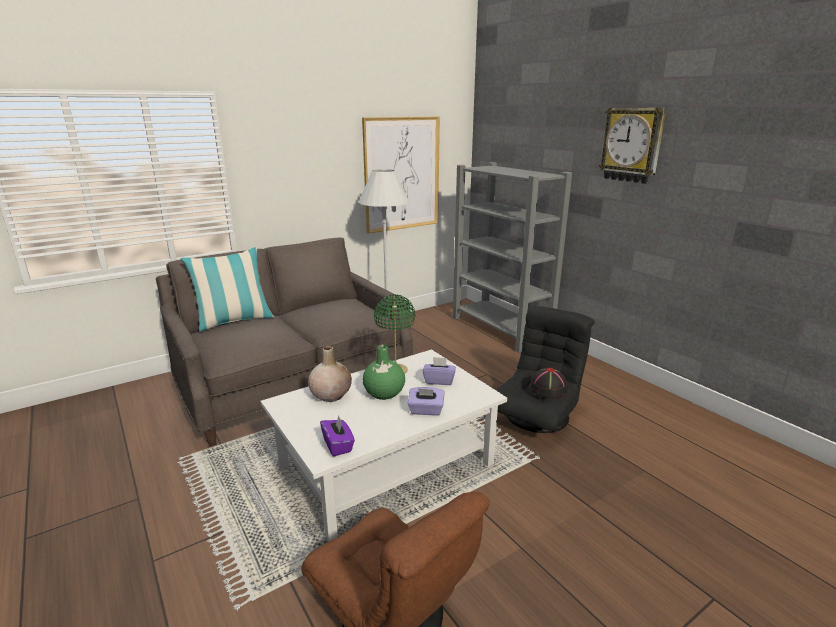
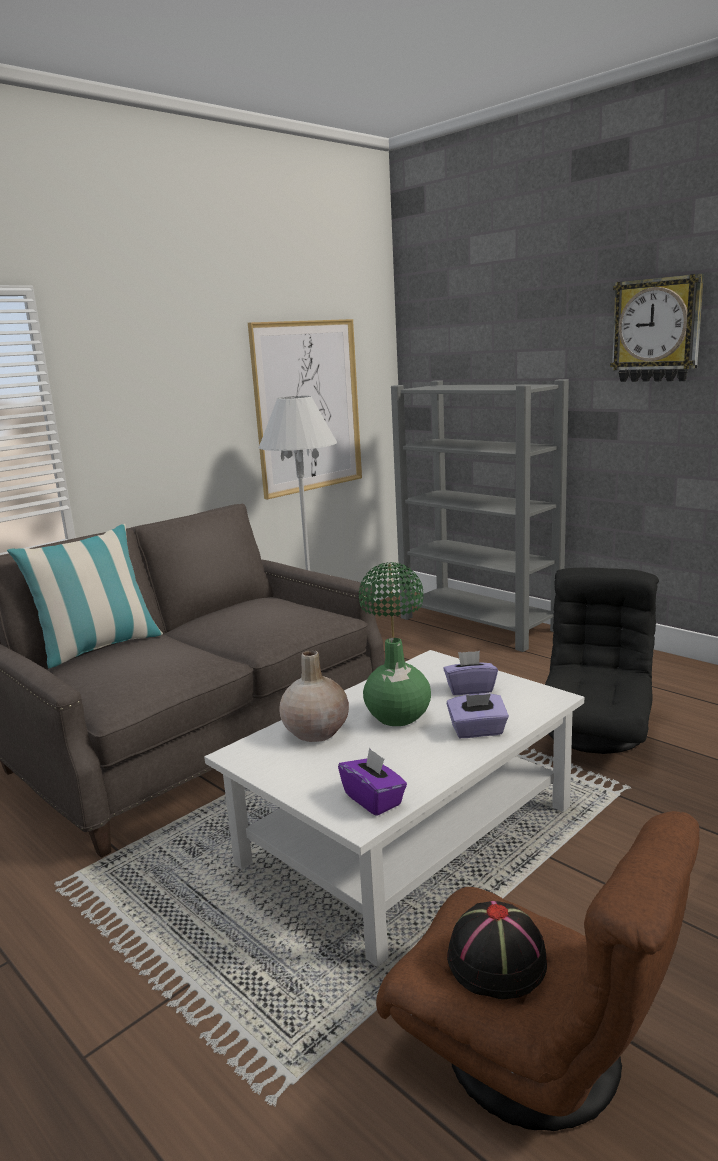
camera: 10 degrees left, 5 degrees down
(548, 389) = (613, 685): black hat -> black hat (497, 961)

